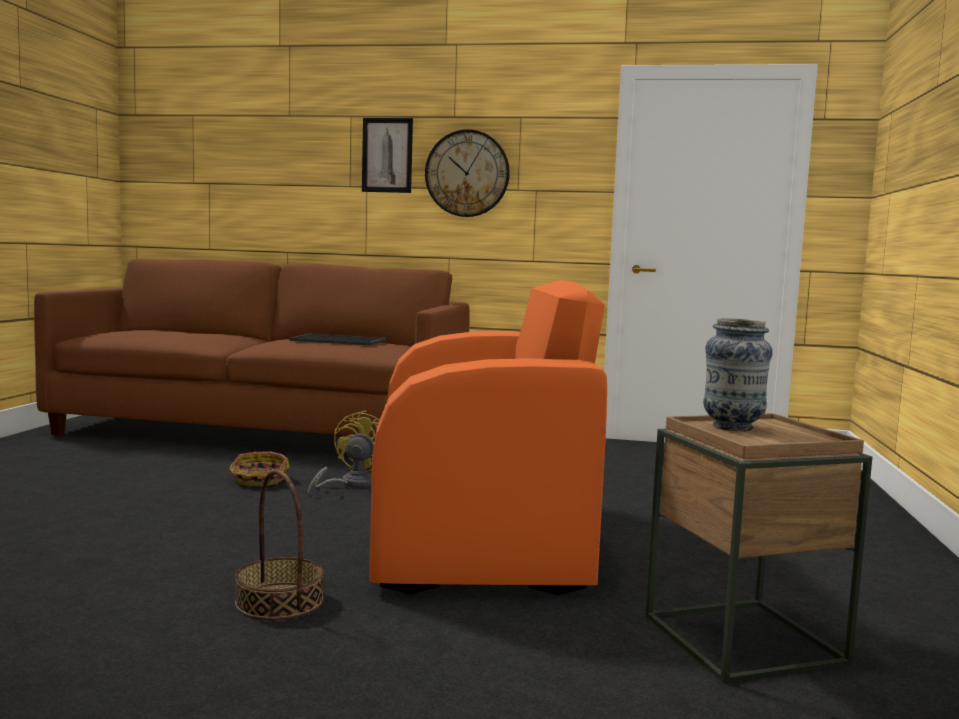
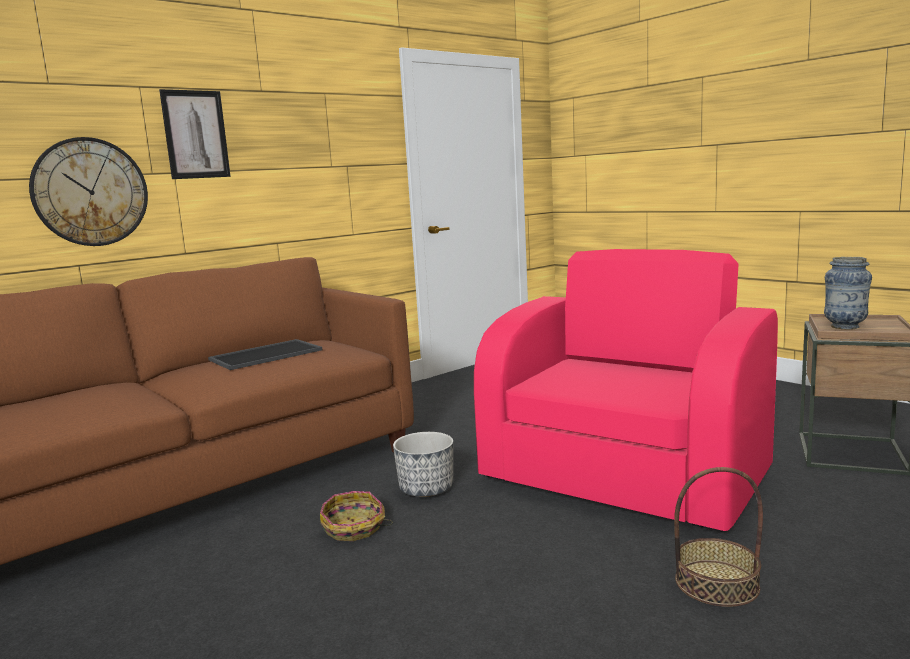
camera: 50 degrees left, 5 degrees up
(351, 484) = (426, 489): yellow fan -> planter
(467, 173) = (285, 152): wall clock -> wall clock (90, 192)
(478, 539) = (625, 476): orange armchair -> pink armchair

